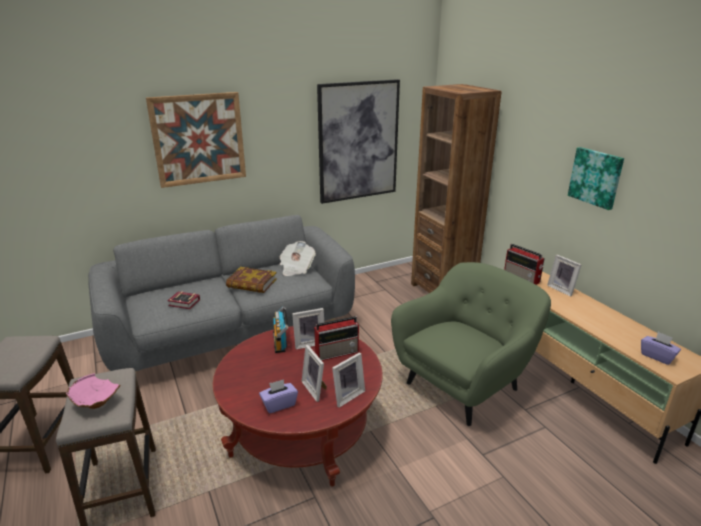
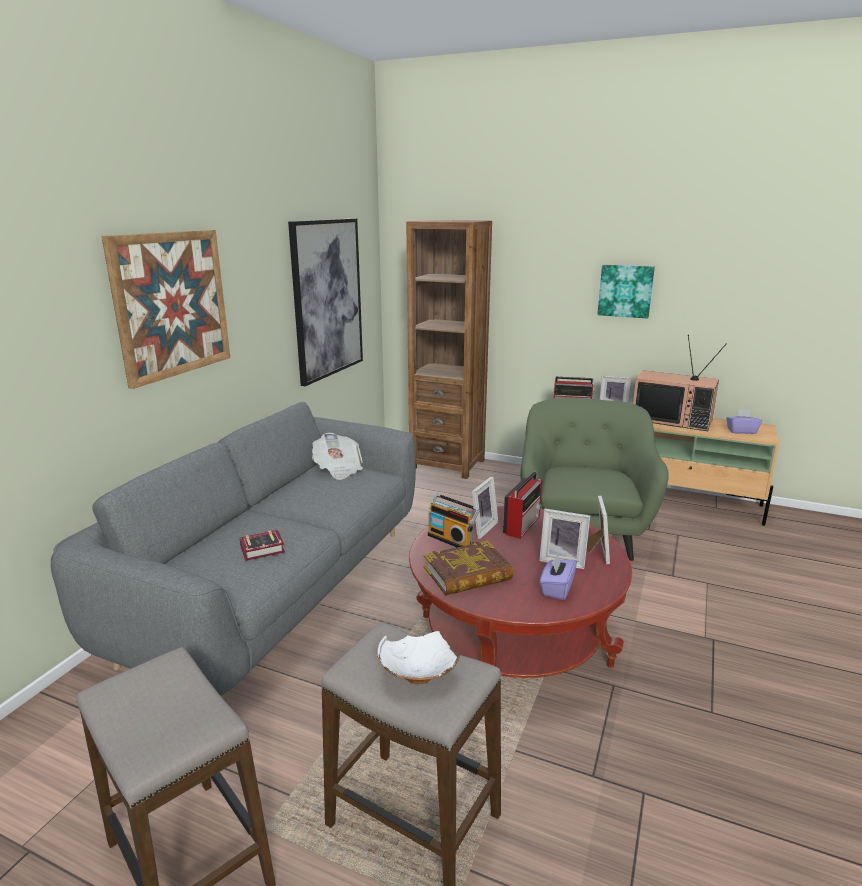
camera: 40 degrees left, 5 degrees down
(95, 403) = (418, 676): pink bowl -> white bowl
(251, 283) = (314, 500): book -> book (467, 574)
(602, 319) = (672, 420): none -> television

